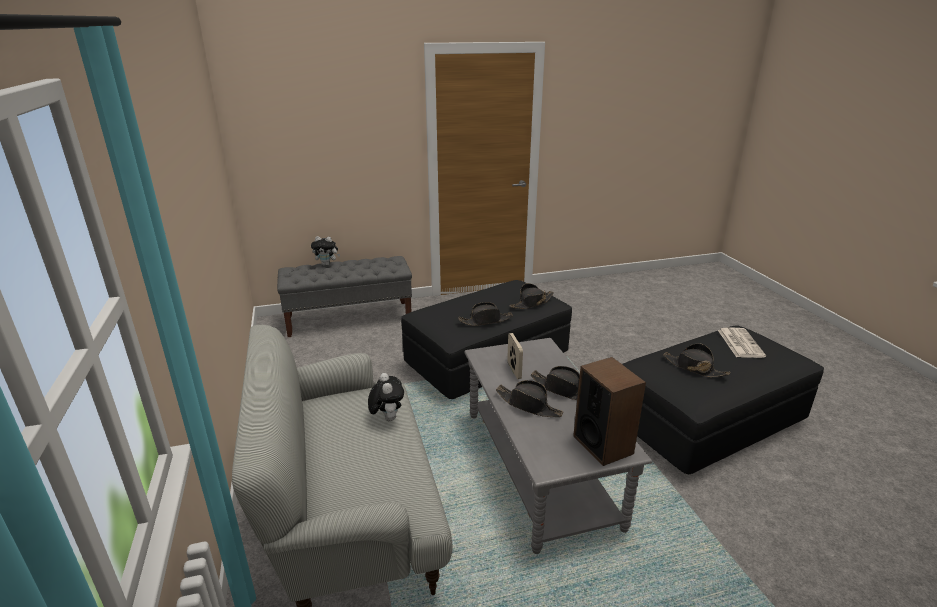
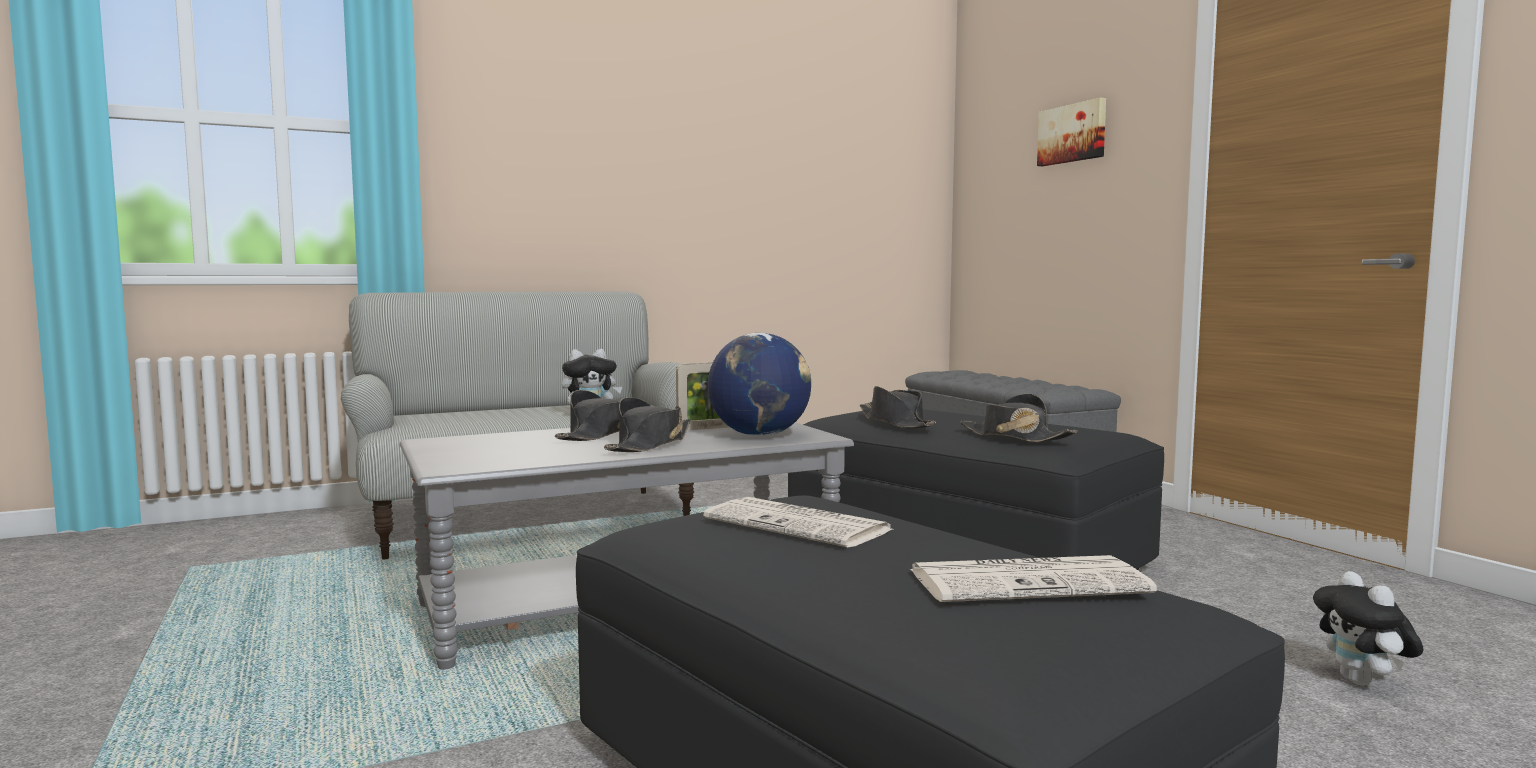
camera: 80 degrees right, 20 degrees down
(327, 264) = (1006, 377): plush toy -> plush toy (1363, 682)
(344, 118) = (1073, 133): none -> picture
(539, 358) = (760, 435): none -> globe
(603, 444) = (476, 458): speaker -> none
(694, 368) = (800, 525): black hat -> newspaper

